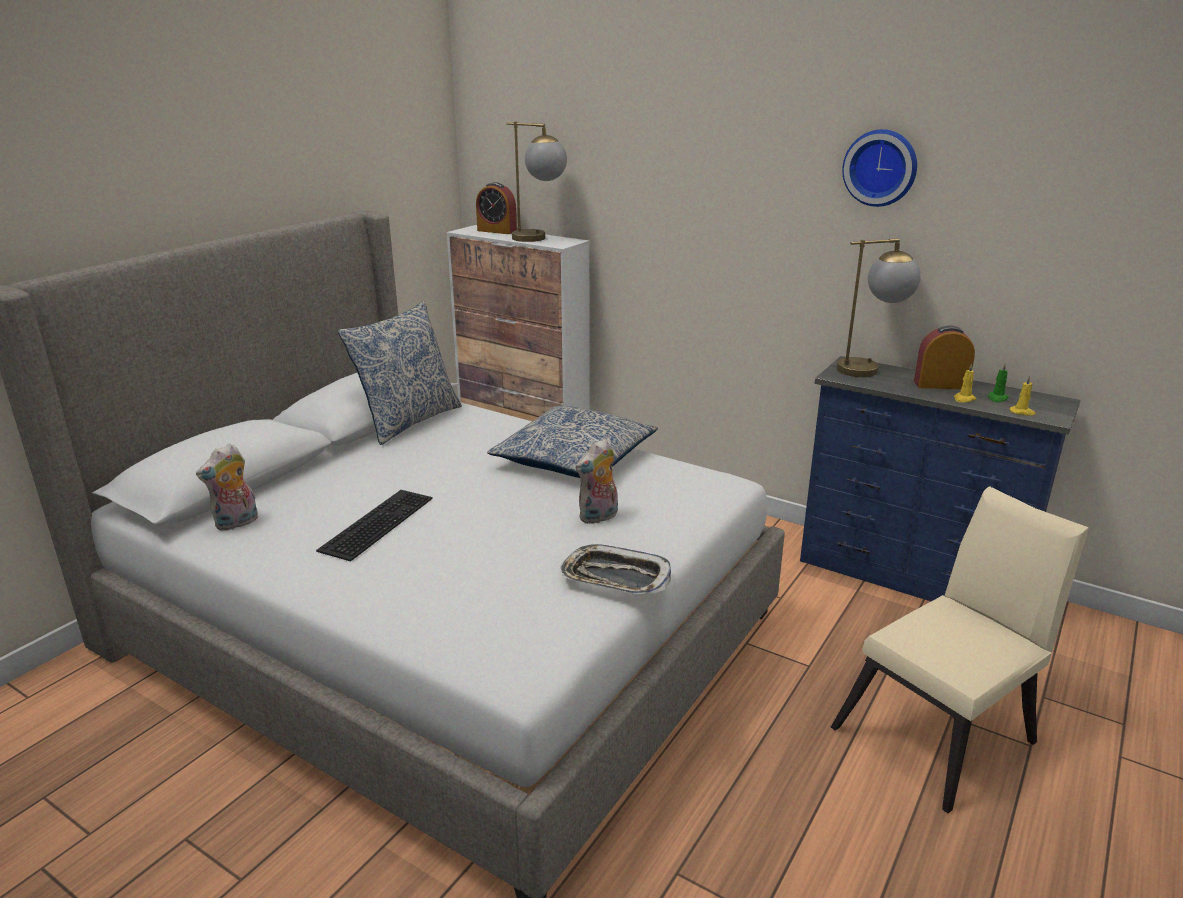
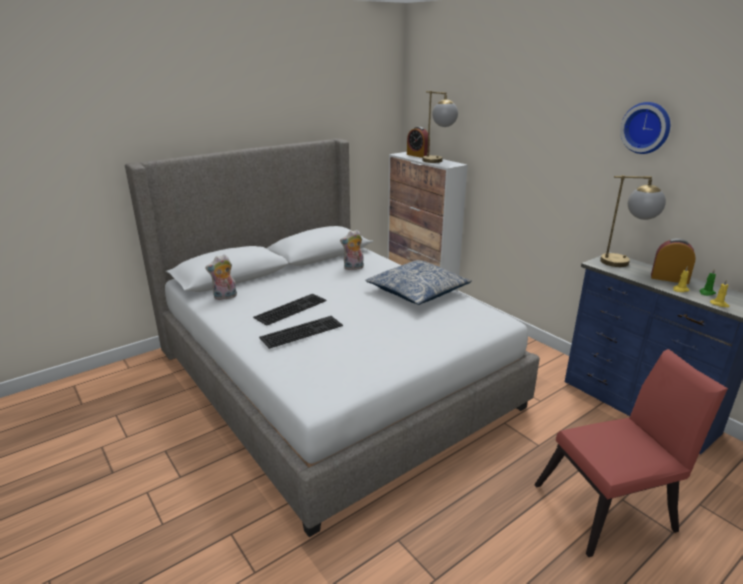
camera: 20 degrees right, 0 degrees up
(408, 421) = (338, 258): pillow -> none
(422, 558) = (302, 330): none -> keyboard
(598, 517) = (411, 326): plush toy -> plush toy (353, 268)
(615, 578) = (400, 360): tray -> none
(943, 731) = (612, 506): beige chair -> red chair

